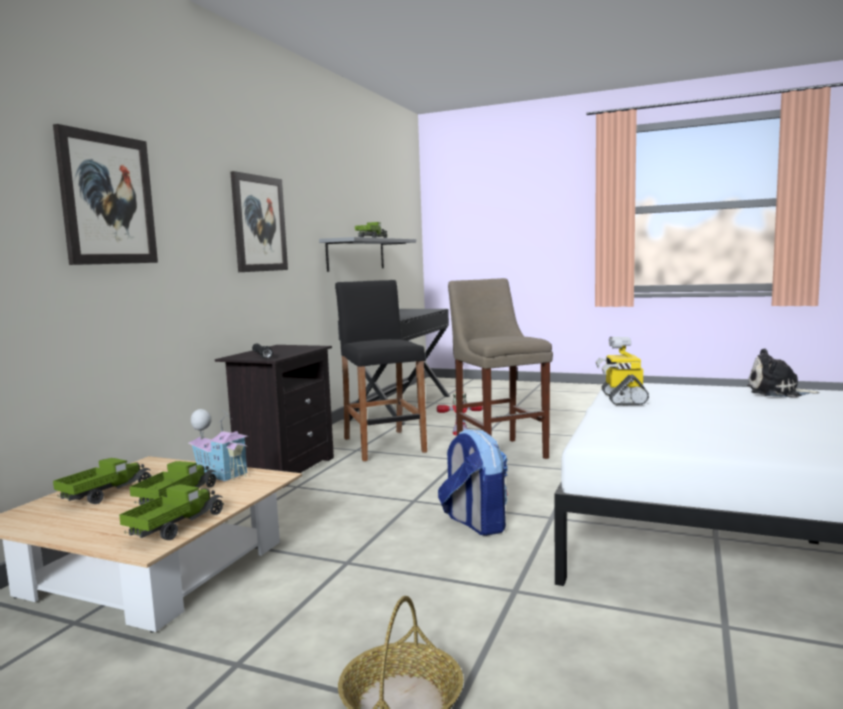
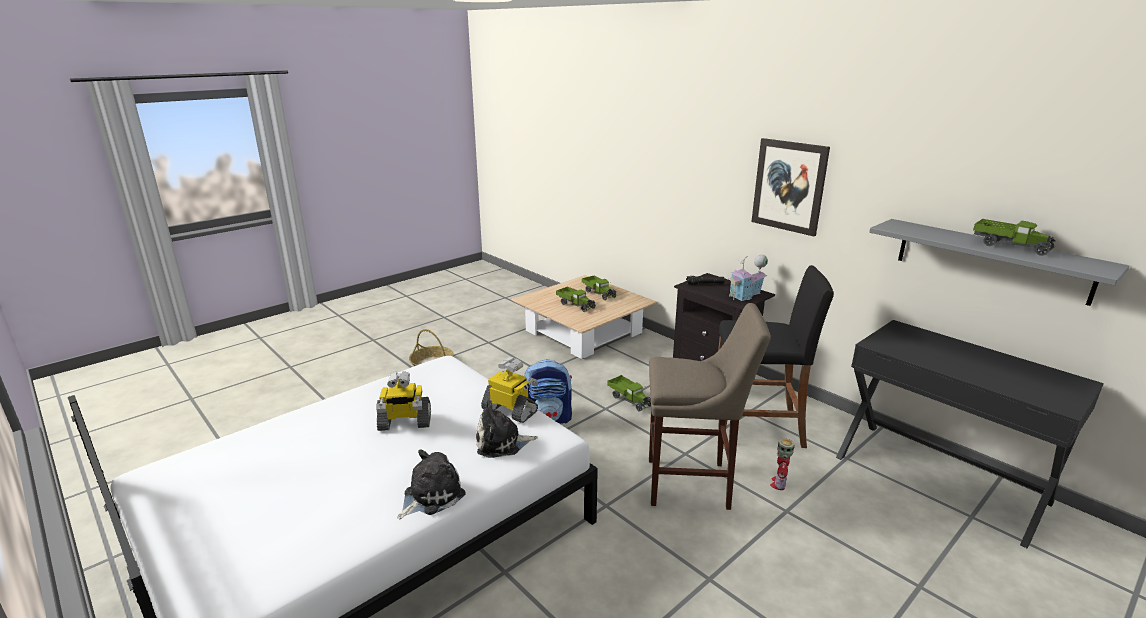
camera: 115 degrees right, 15 degrees up
(107, 199) = (660, 154): picture -> none
(176, 527) = (540, 303): toy truck -> toy truck (630, 399)
(221, 473) = (603, 314): toy house -> toy house (746, 295)
(671, 392) = (501, 443): none -> plush toy
(741, 419) = (404, 422): none -> toy robot

